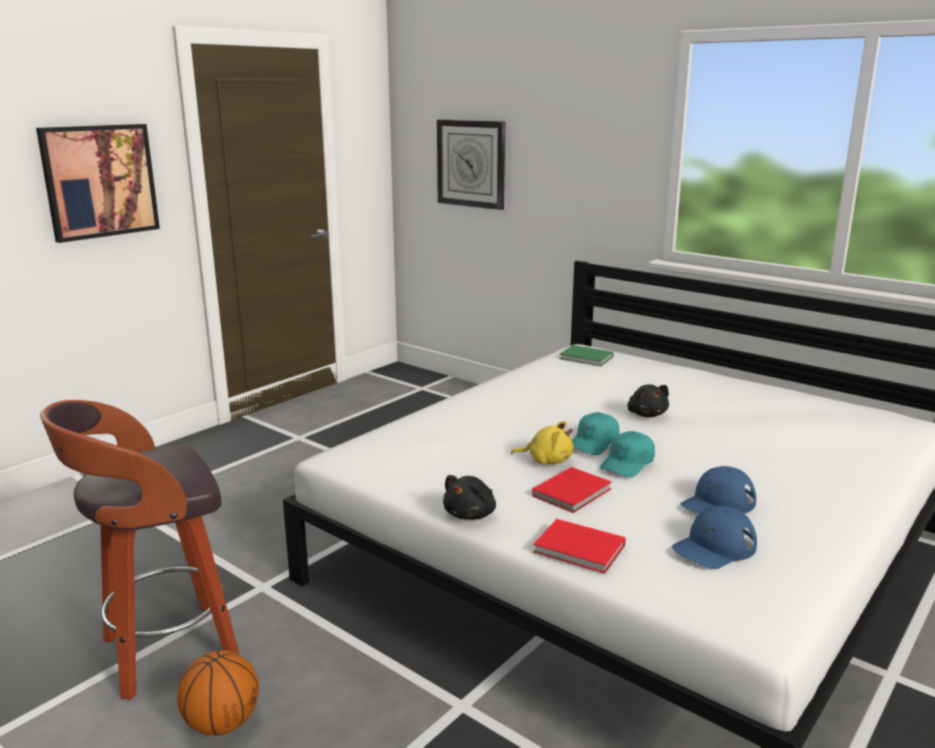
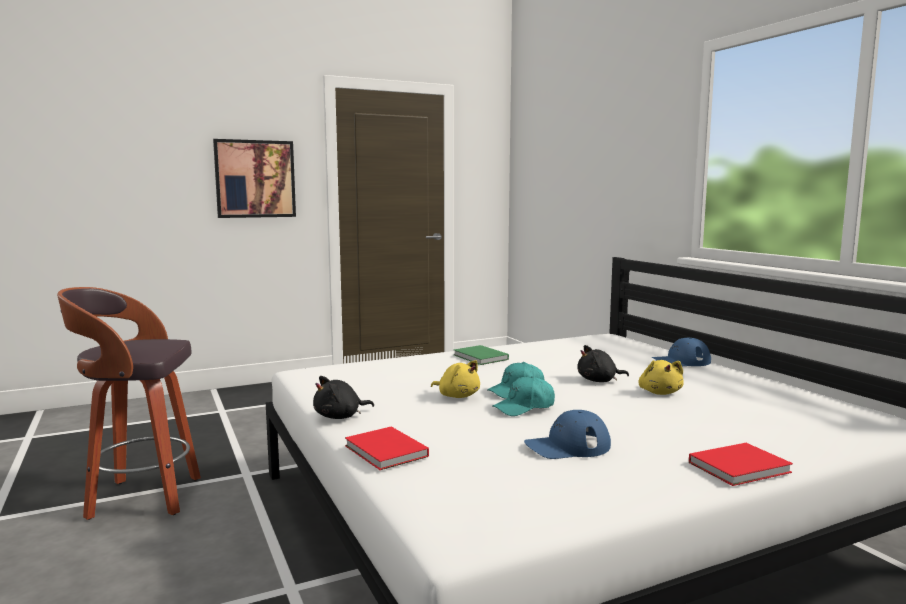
camera: 25 degrees right, 10 degrees down
(222, 723) = (121, 550): basketball -> none
(471, 163) = (557, 181): wall clock -> none
(574, 492) = (446, 417): red book -> red book (742, 467)
(587, 358) = (602, 341): green book -> green book (480, 358)
(646, 414) = (599, 381): black plush toy -> black plush toy turned 75 degrees clockwise
(714, 421) = (659, 392): none -> yellow plush toy
(714, 547) = (511, 474): blue cap -> blue cap (681, 361)

